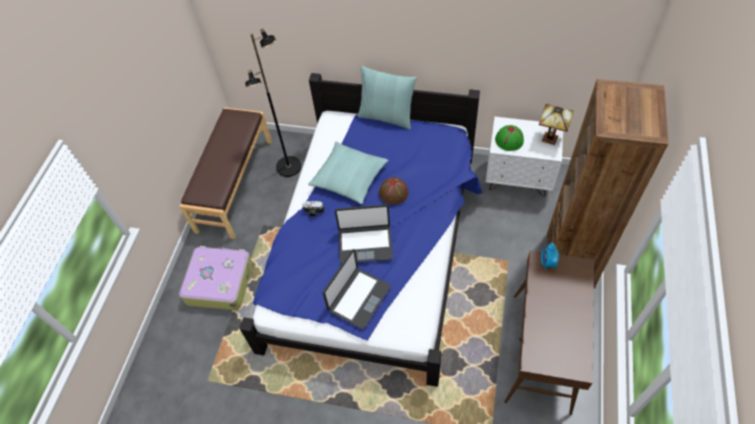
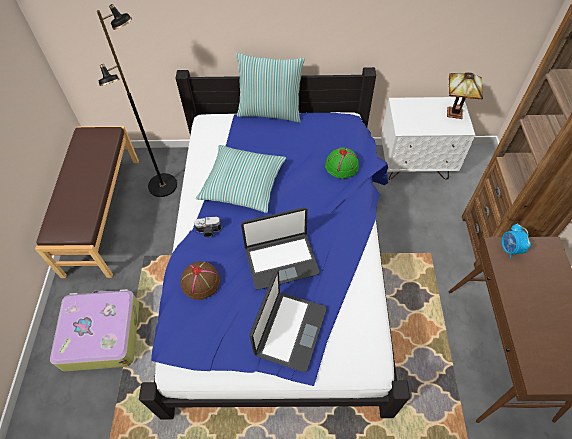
camera: 15 degrees left, 0 degrees up
(394, 193) = (300, 194): brown hat -> brown hat (201, 282)
(509, 140) = (413, 120): green hat -> green hat (342, 166)

